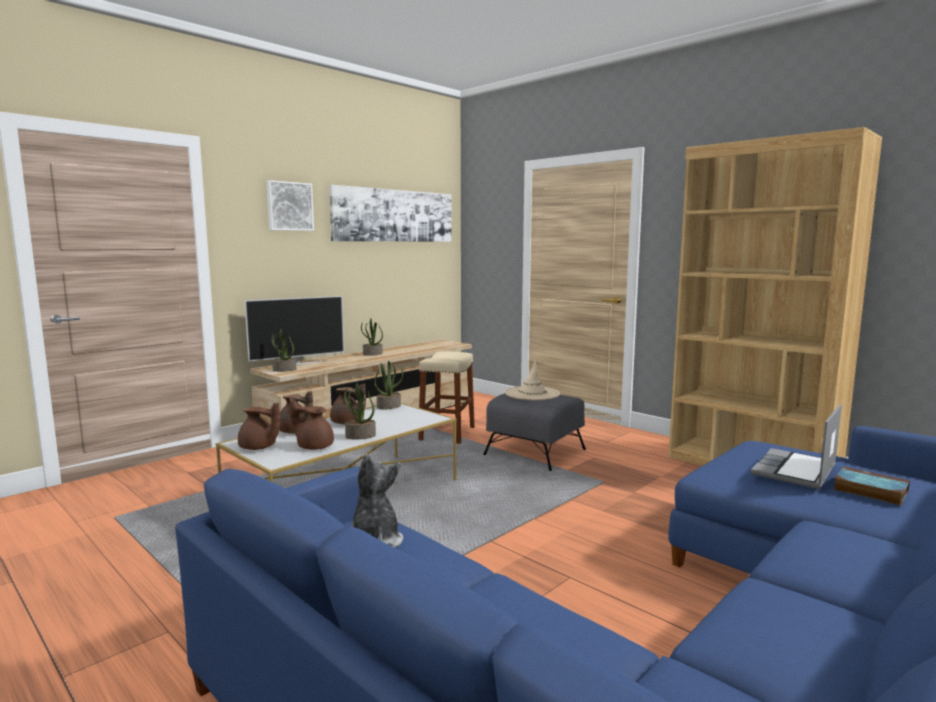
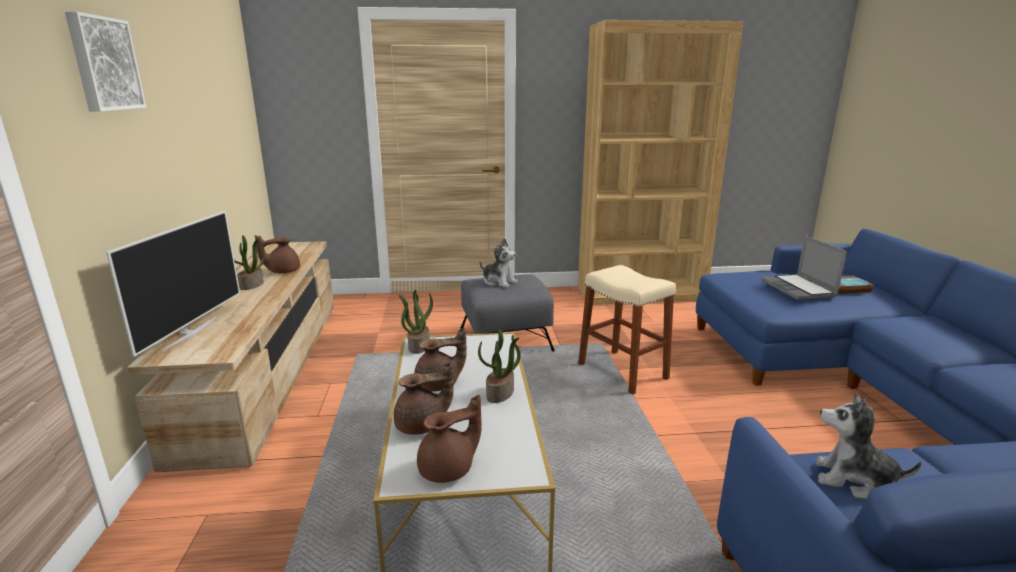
camera: 50 degrees left, 10 degrees up
(284, 370) = (203, 349): potted plant -> none
(314, 446) = (496, 430): brown teapot -> brown teapot (282, 271)
(394, 216) = (205, 76): picture -> none
(447, 434) = (393, 353): beige stool -> beige stool (622, 371)
(532, 393) = (499, 282): beige hat -> plush toy

